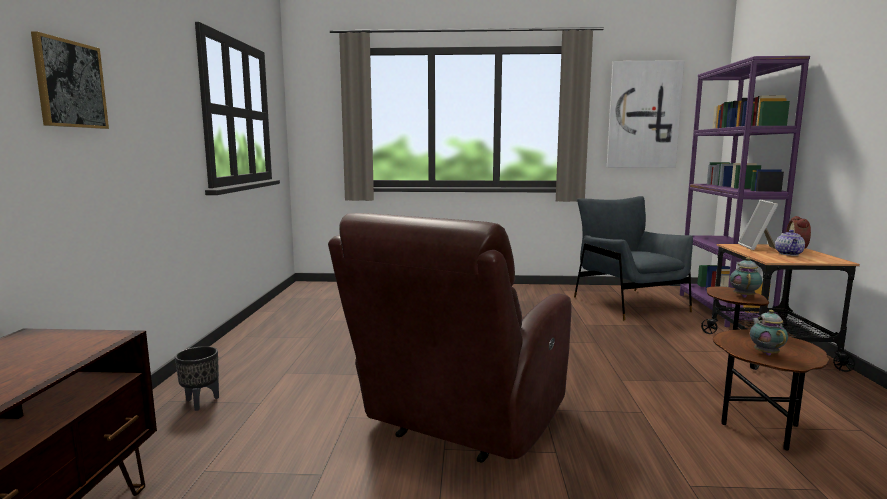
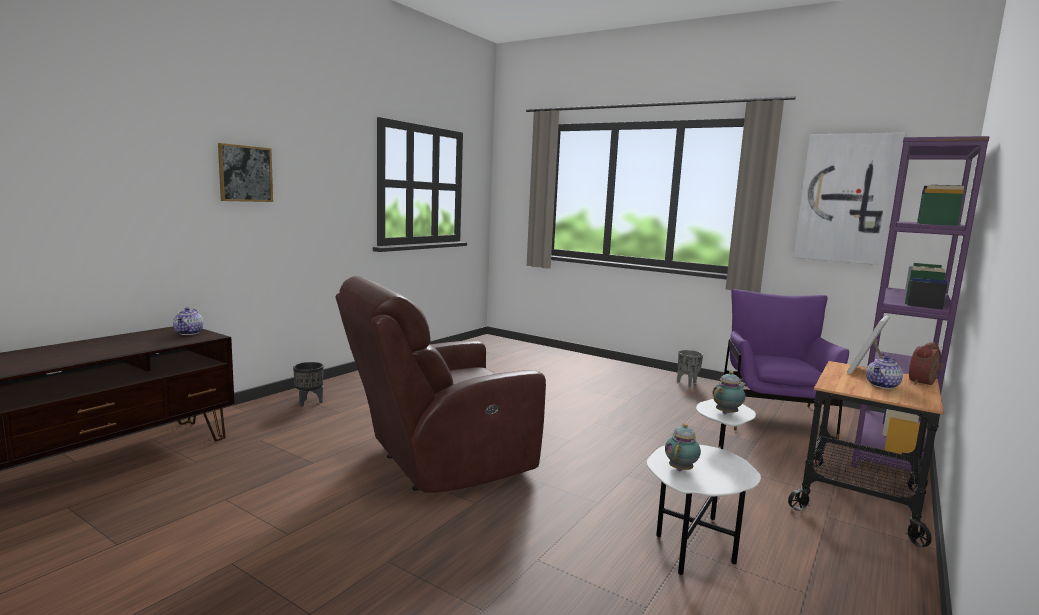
camera: 30 degrees right, 0 degrees up
(62, 339) = (189, 333): none -> teapot
(534, 291) = (687, 383): none -> grey planter
(629, 304) = (773, 417): grey armchair -> purple armchair
(750, 416) = (698, 540): brown side table -> white side table

